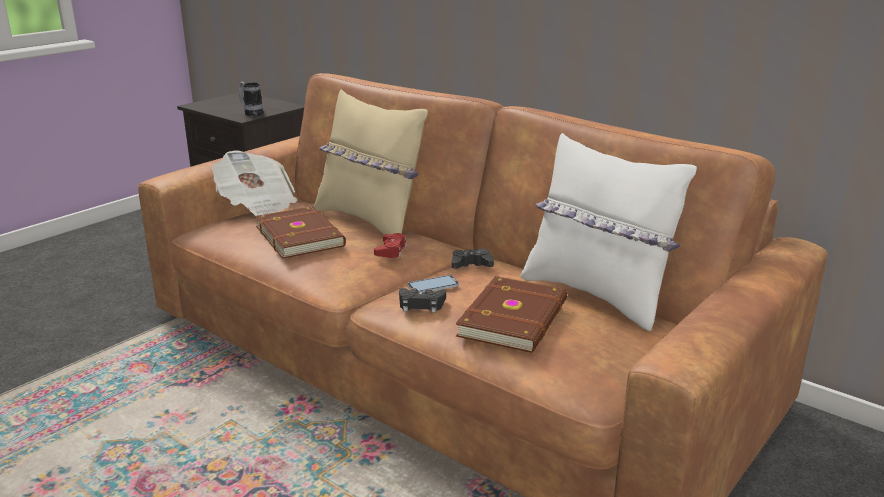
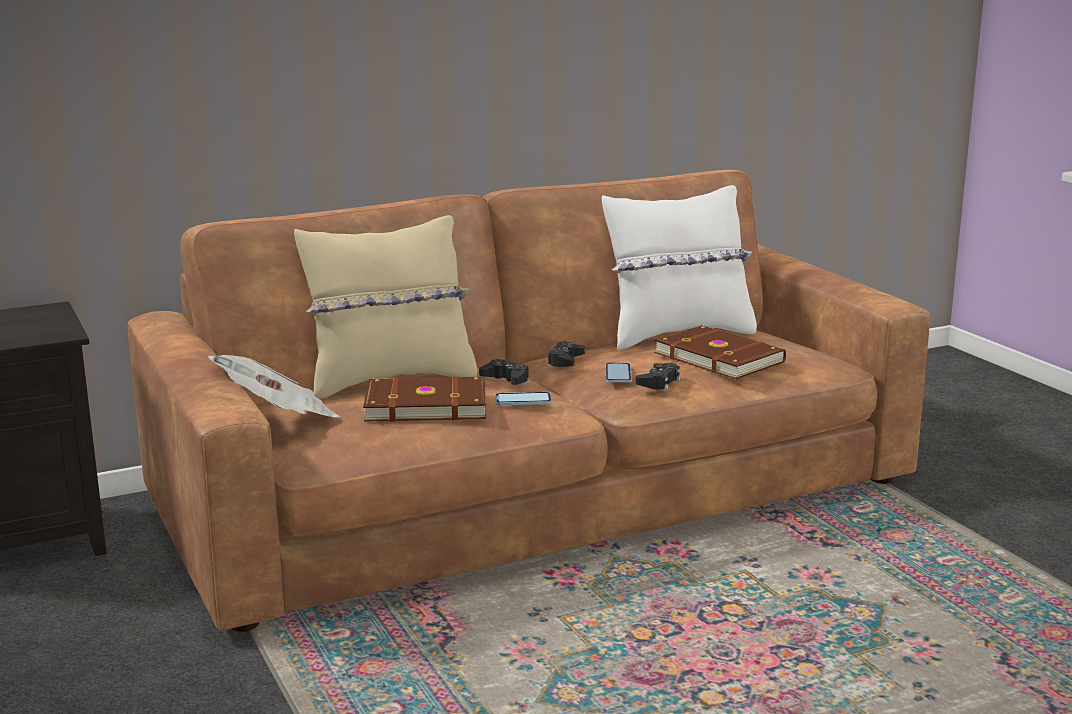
camera: 65 degrees left, 5 degrees down
(251, 113) = (47, 329): mug -> none
(335, 263) = (523, 401): none -> phone
(391, 250) = (506, 379): red game controller -> black game controller

